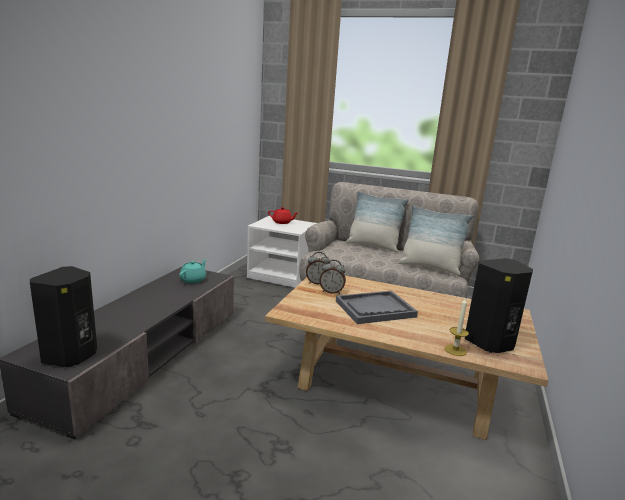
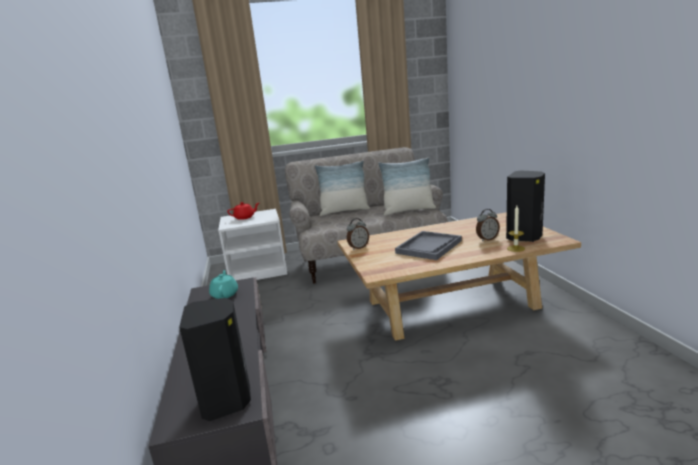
camera: 30 degrees left, 0 degrees up
(331, 292) = (380, 249): alarm clock -> alarm clock (487, 239)

